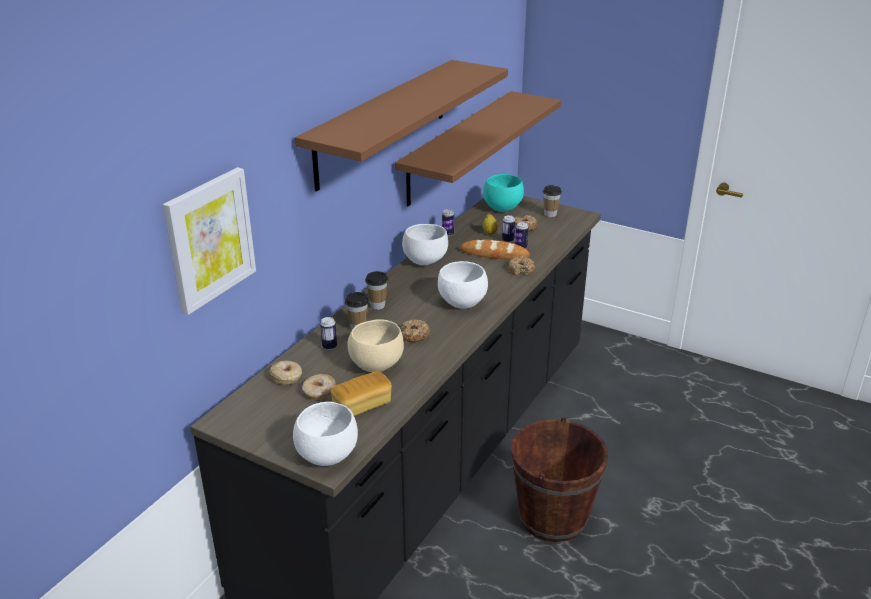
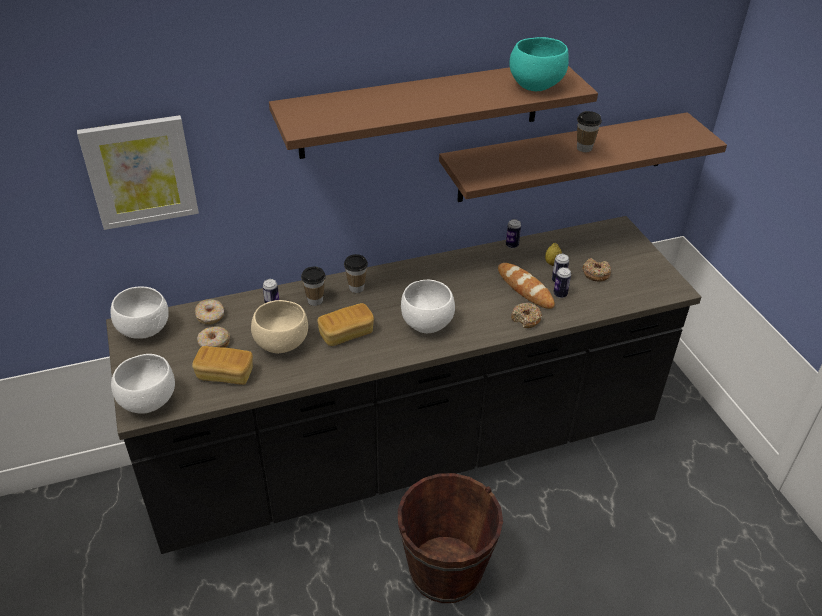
camera: 40 degrees right, 10 degrees up
(414, 335) = (346, 334): donut -> bread
(425, 260) = (454, 263): white bowl -> white bowl (145, 330)
(501, 208) = (602, 240): turquoise bowl -> turquoise bowl (534, 85)
(550, 214) = (643, 271): cup -> cup (584, 148)

